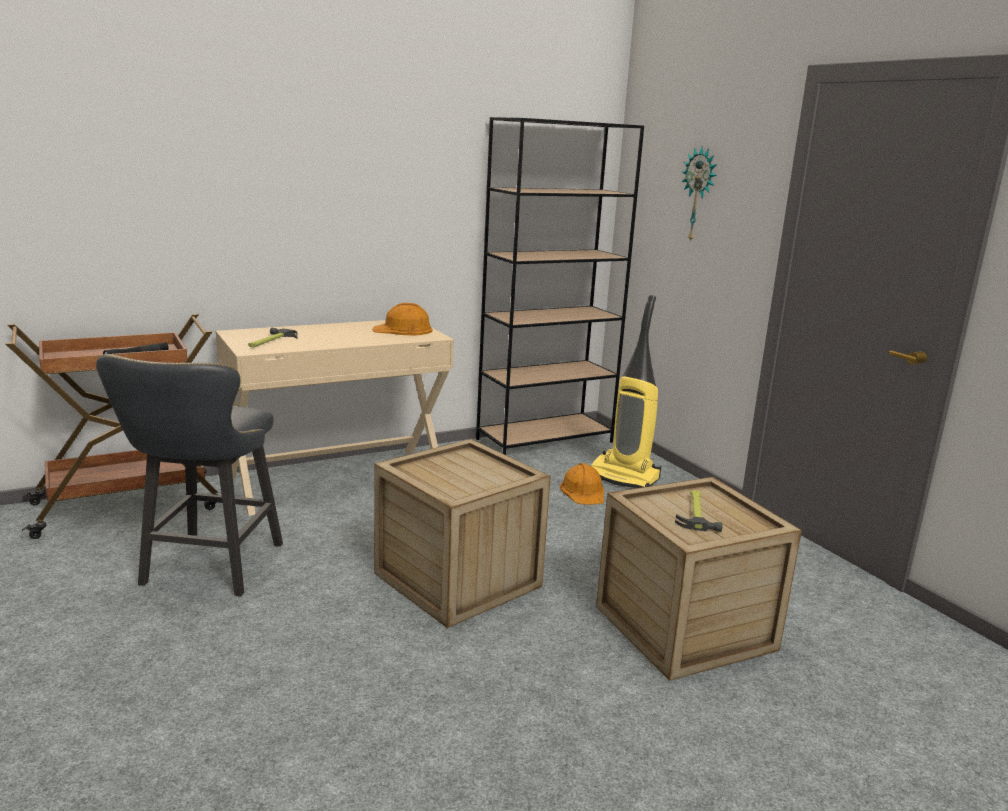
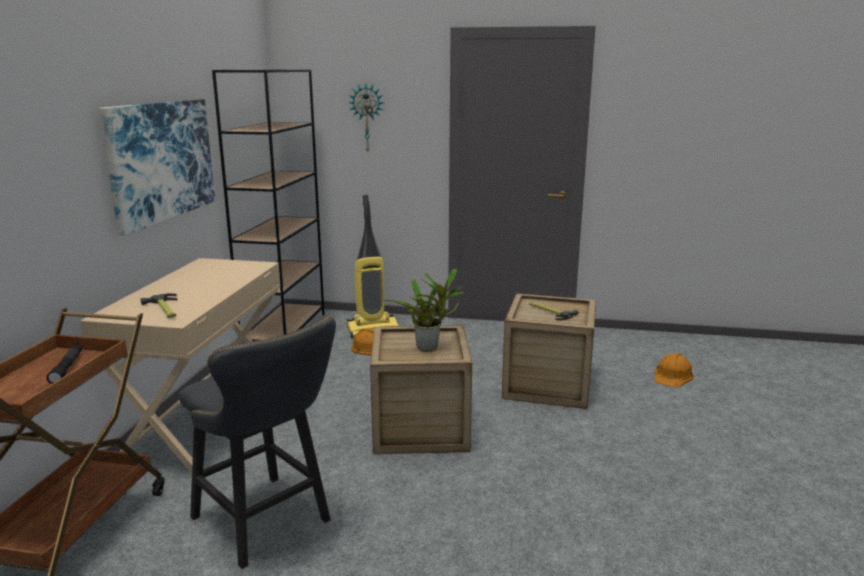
camera: 50 degrees left, 0 degrees up
(378, 205) = (161, 161): none -> picture
(403, 329) = (224, 267): orange hard hat -> orange hard hat (673, 376)
(464, 478) = (430, 348): none -> potted plant

